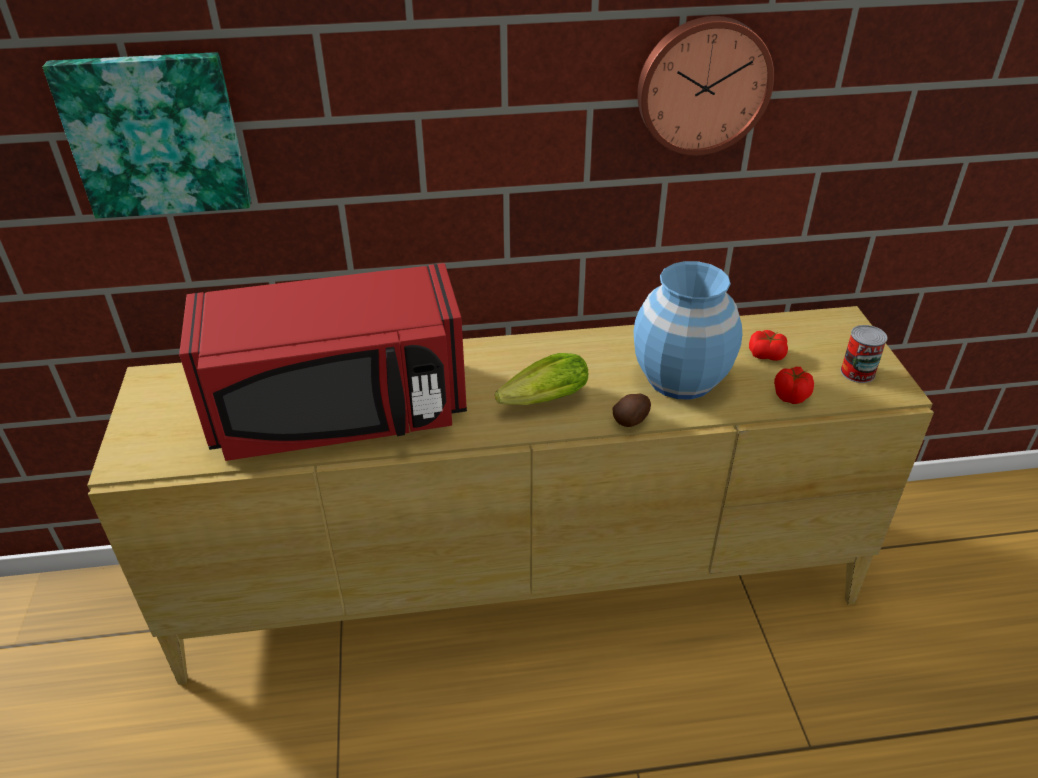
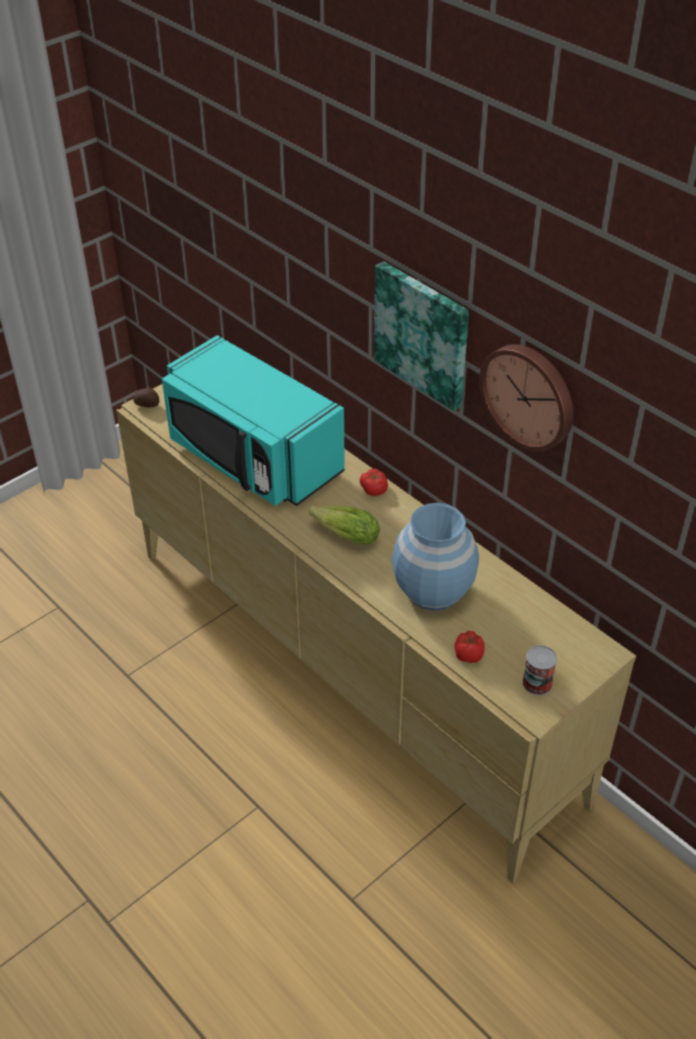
camera: 55 degrees right, 5 degrees up
(156, 135) = (248, 236): picture -> picture (423, 334)
(340, 413) = (252, 458): red microwave -> turquoise microwave
(631, 421) = (364, 585): potato -> potato (148, 405)
(766, 354) = (508, 624): tomato -> tomato (374, 488)

